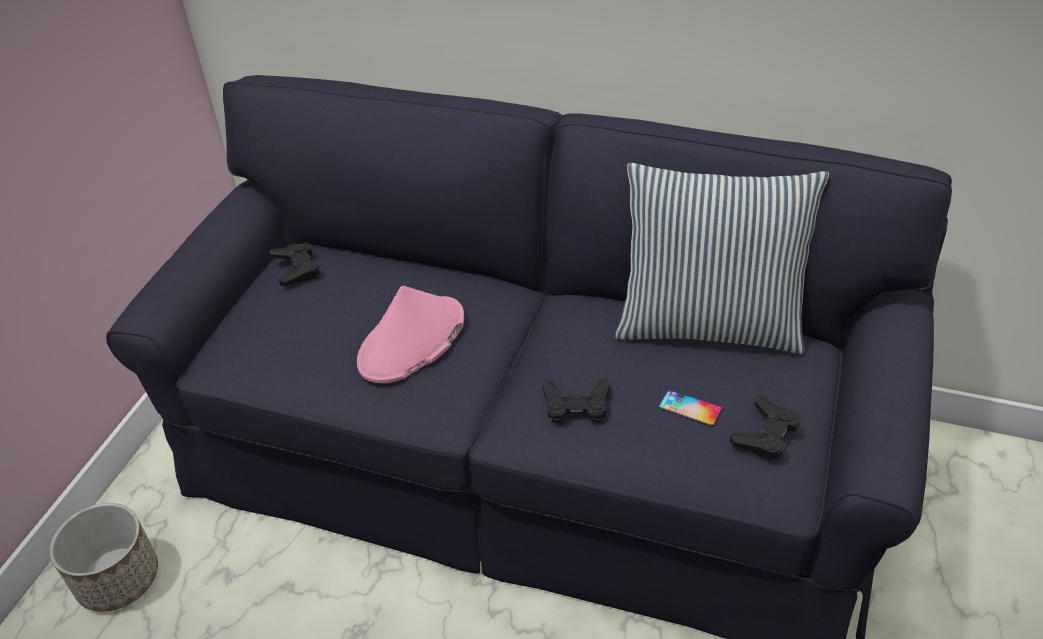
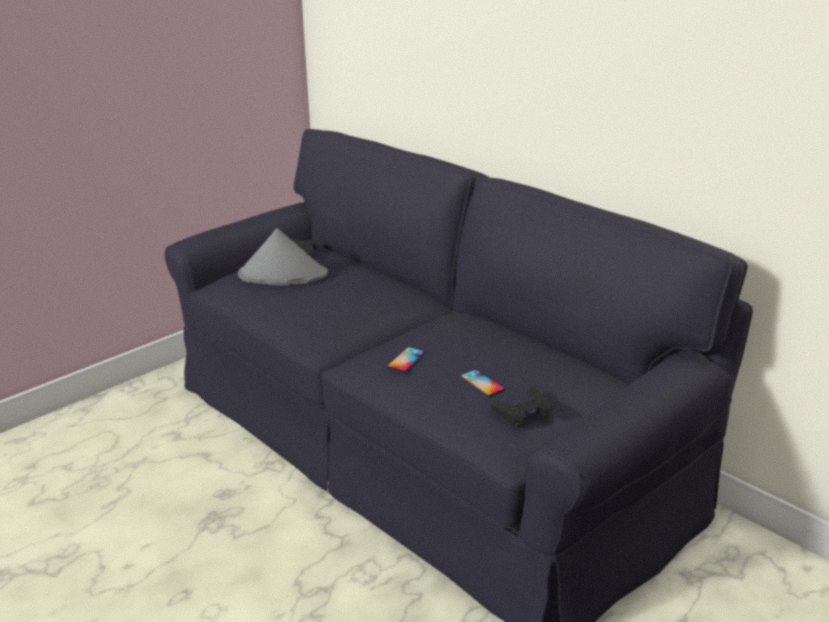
camera: 25 degrees right, 15 degrees down
(119, 578) = (118, 416): planter -> none
(303, 317) = (282, 275): none -> grey hat
(411, 341) = (334, 302): pink hat -> none
(576, 405) = (406, 359): black game controller -> phone
(709, 325) = (542, 348): pillow -> none

